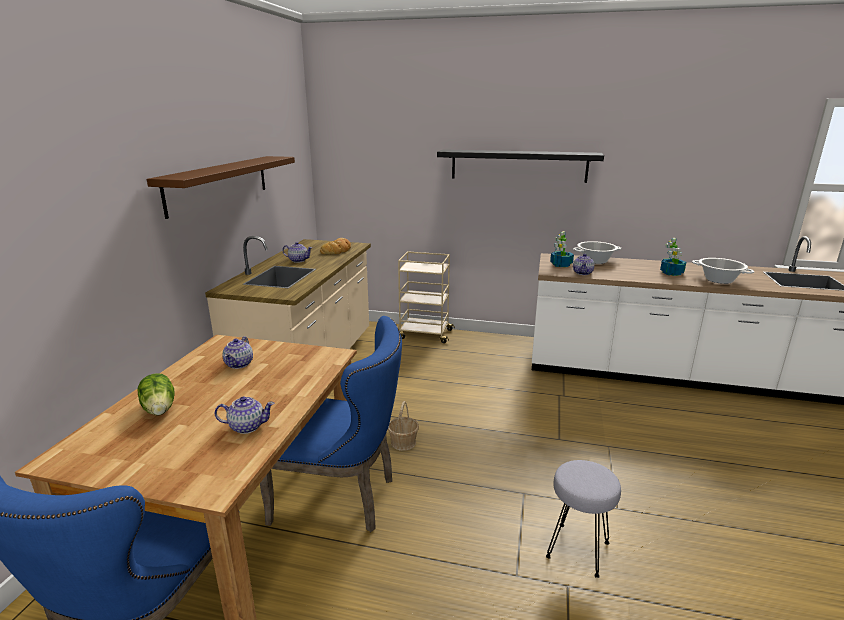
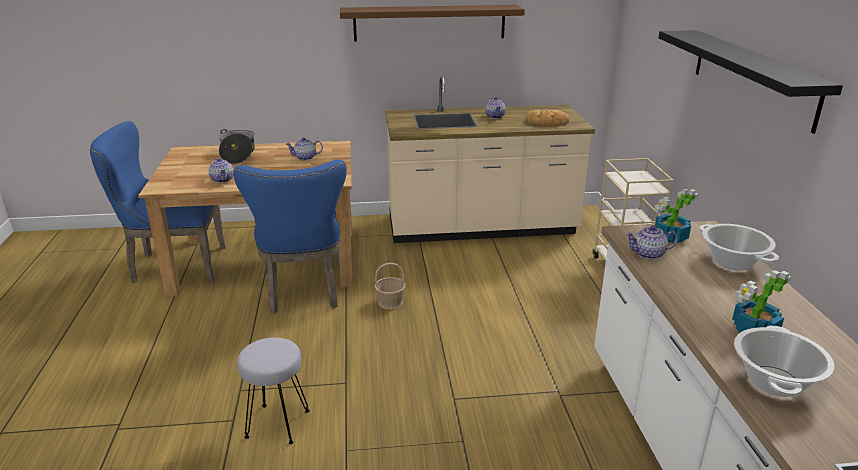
camera: 70 degrees right, 5 degrees up
(160, 408) = (238, 155): lettuce -> cooking pot

